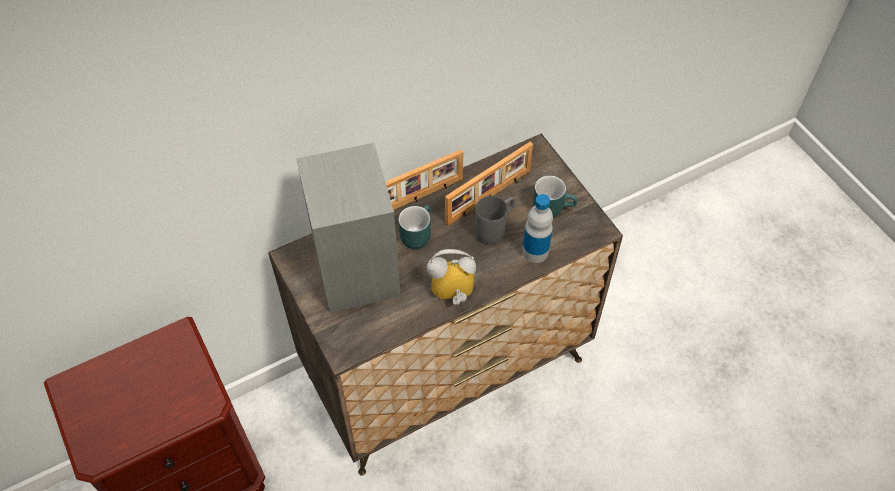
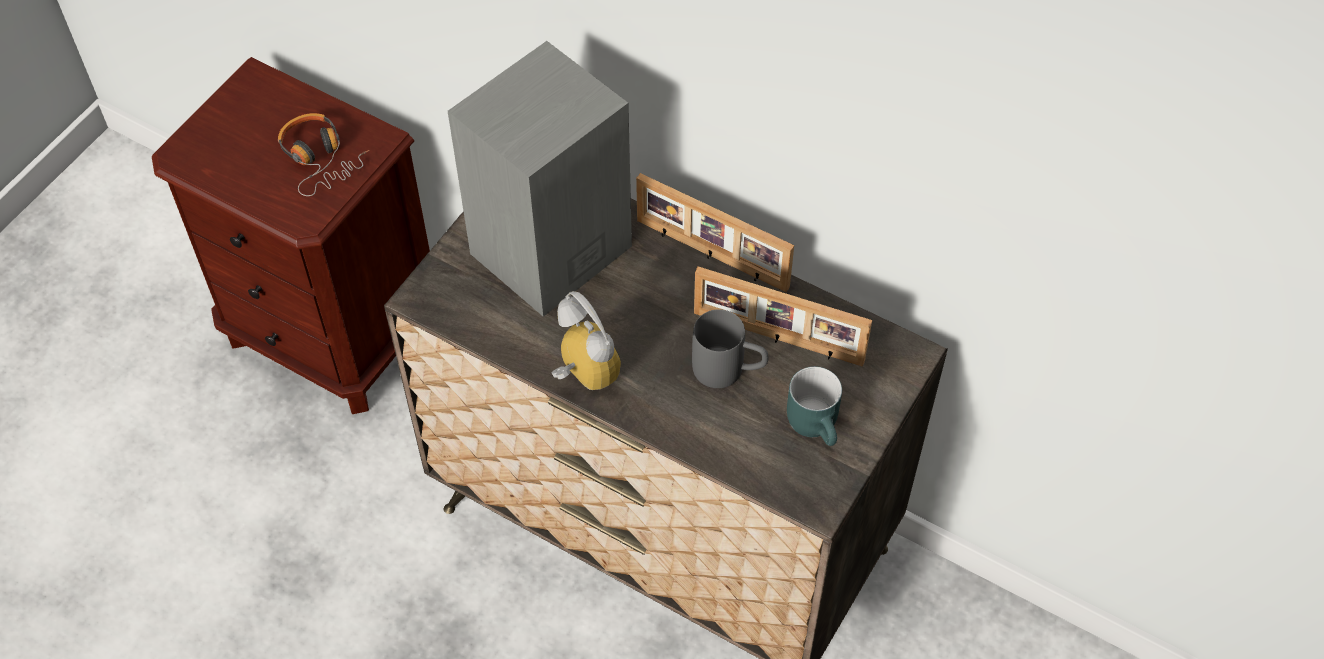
camera: 60 degrees right, 0 degrees up
(167, 374) = (320, 159): none -> headphones
(416, 234) = (654, 284): turquoise mug -> none
(535, 251) = (722, 438): bottle -> none

